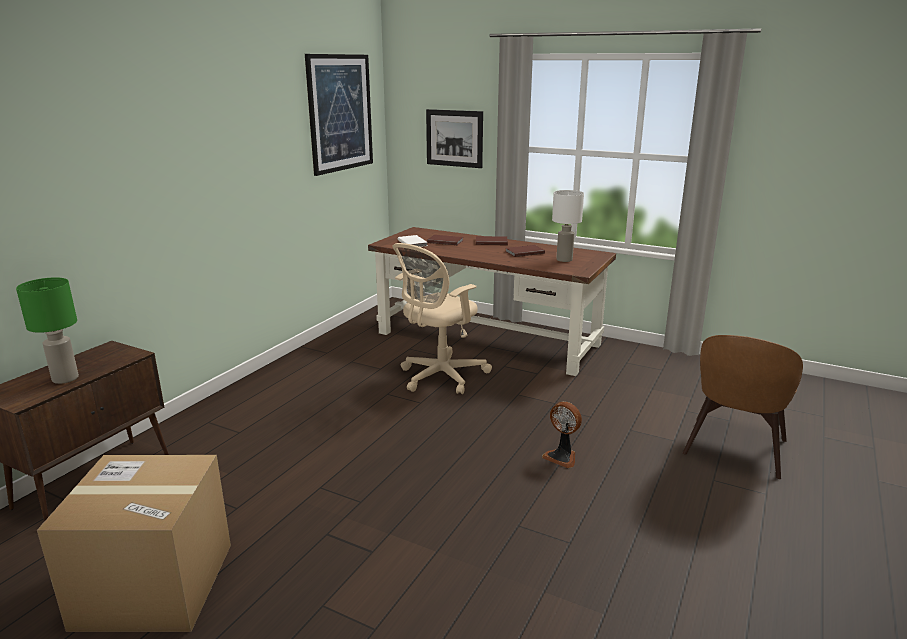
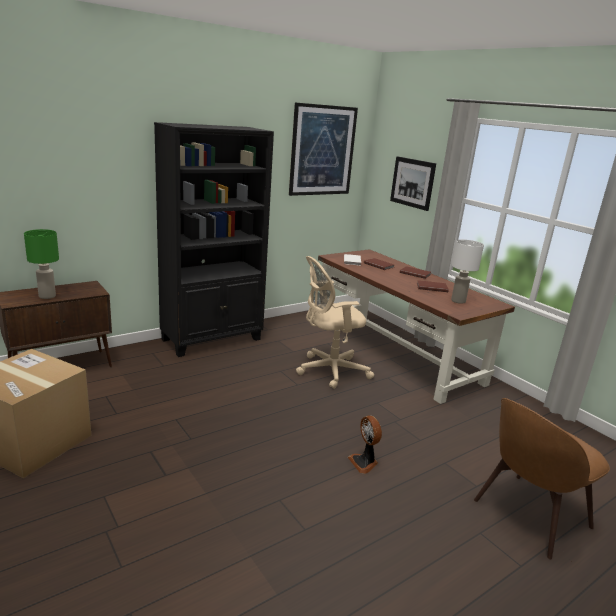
camera: 25 degrees right, 0 degrees up
(271, 383) = (213, 339): none -> black bookcase

